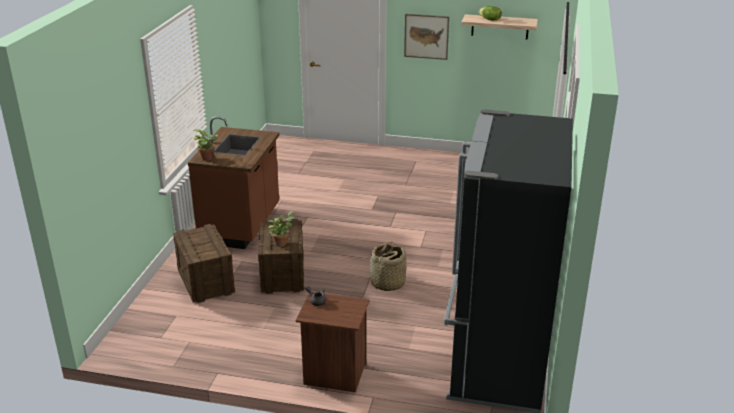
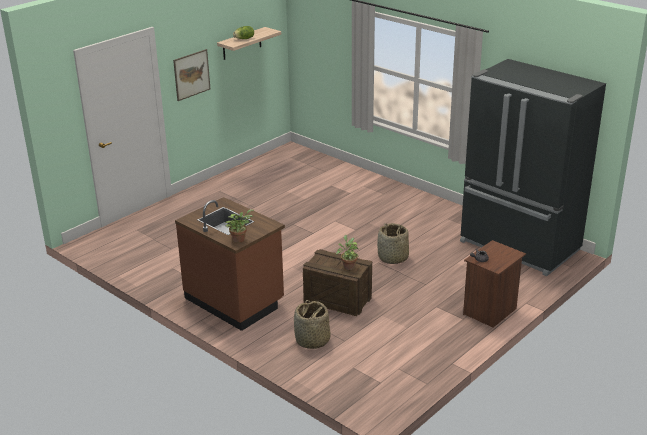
camera: 60 degrees left, 0 degrees up
(205, 281) = (312, 340): crate -> basket

